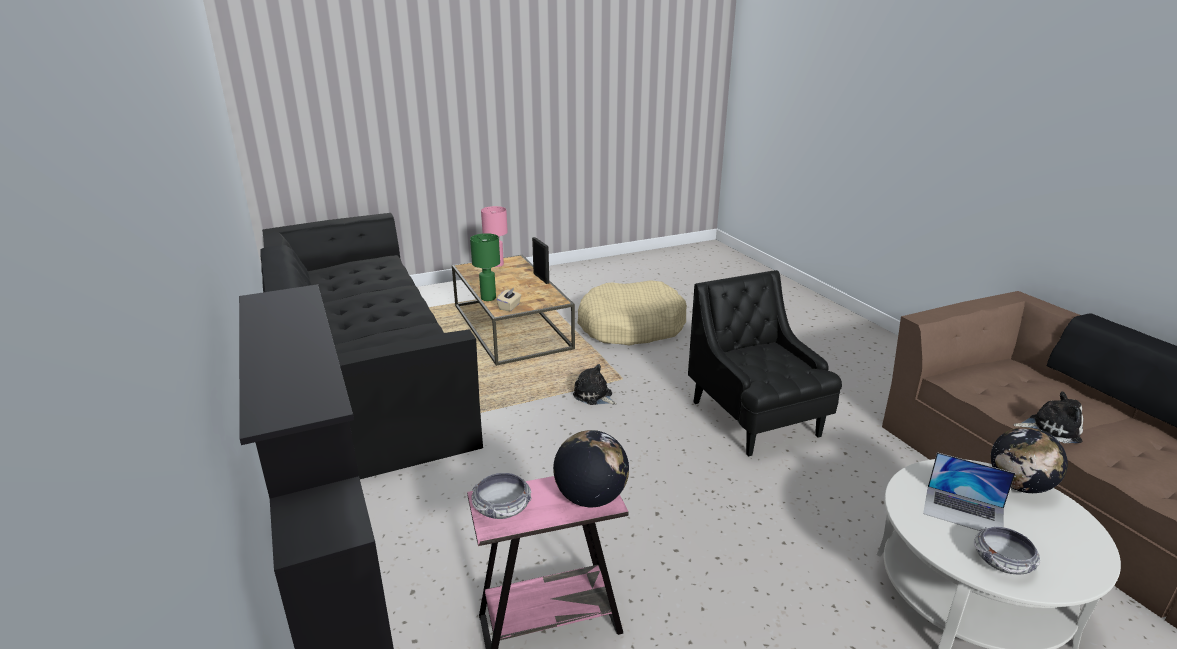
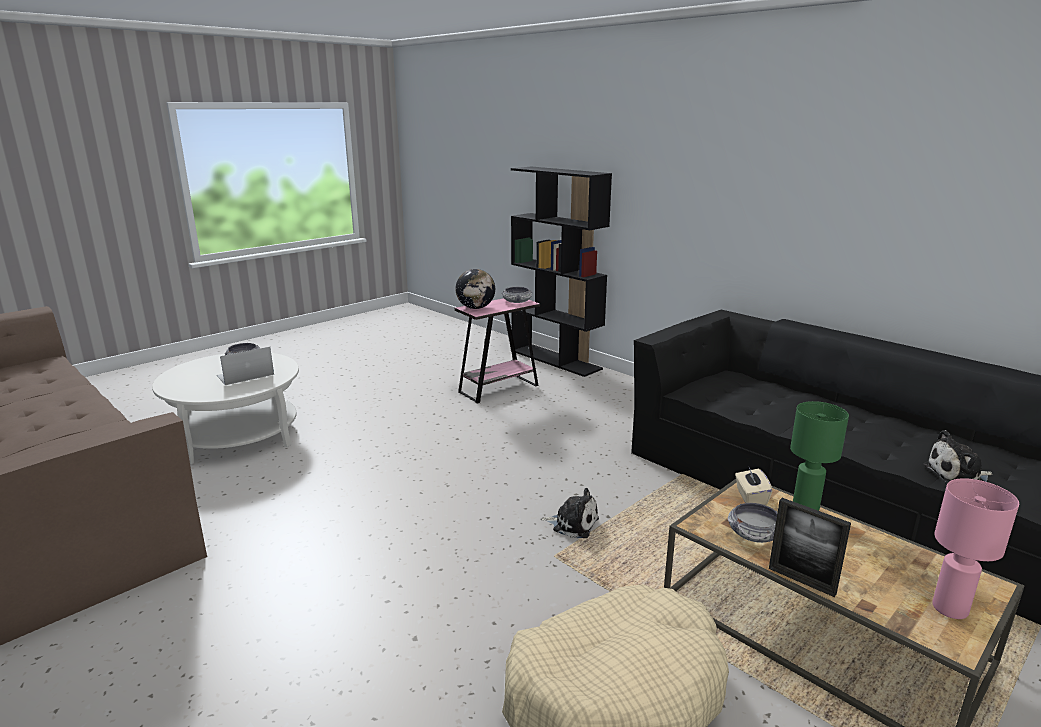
camera: 160 degrees right, 5 degrees down
(535, 294) = (754, 534): none -> bowl
(755, 419) = (368, 533): black armchair -> none
(963, 511) = (245, 375): laptop -> laptop turned 45 degrees counterclockwise
(1019, 486) = (186, 392): globe -> none
(1050, 429) = (95, 430): plush toy -> plush toy (958, 476)

